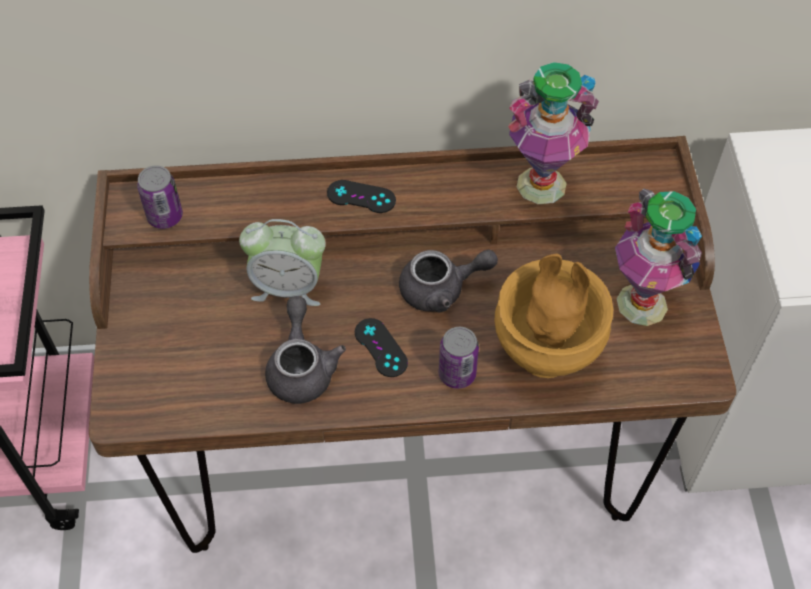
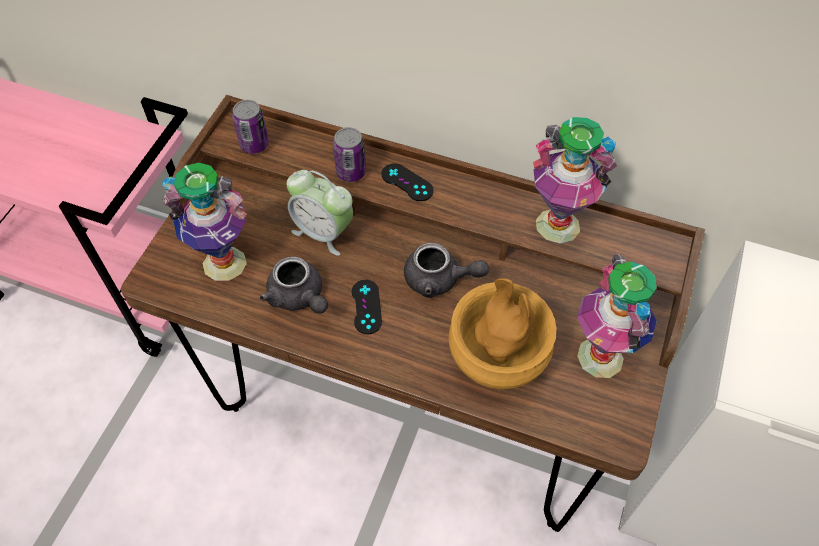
camera: 25 degrees right, 0 degrees up
(195, 364) = (224, 264): none -> vase
(302, 367) = (299, 297): grey teapot -> grey teapot turned 120 degrees clockwise
(457, 374) = (414, 352): can -> can (351, 172)

